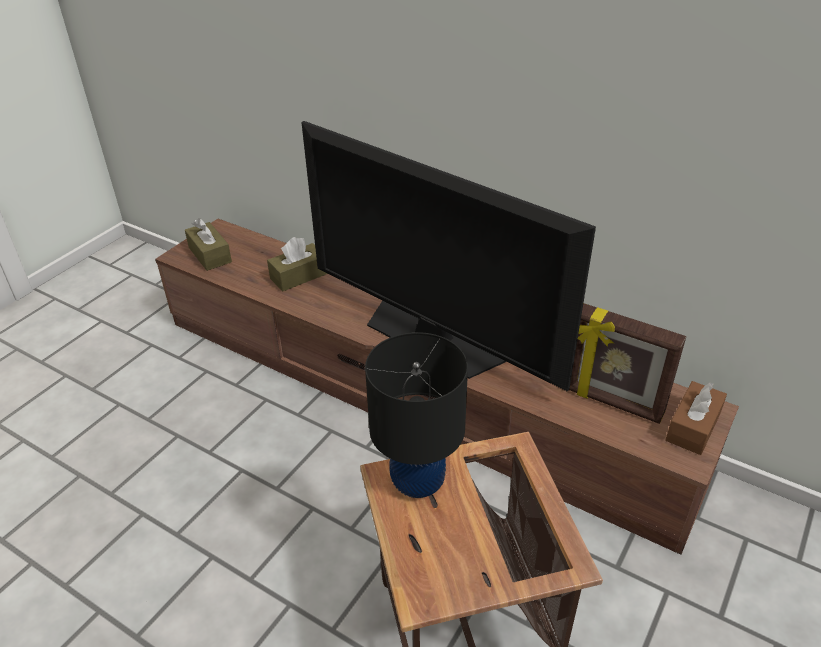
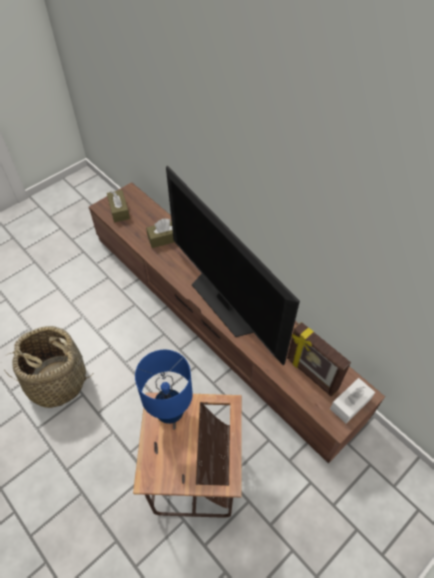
camera: 15 degrees right, 15 degrees up
(156, 546) = (57, 381): none -> basket
(417, 485) = (169, 413): black table lamp -> blue table lamp
(693, 427) = (350, 404): brown tissue box -> white tissue box

